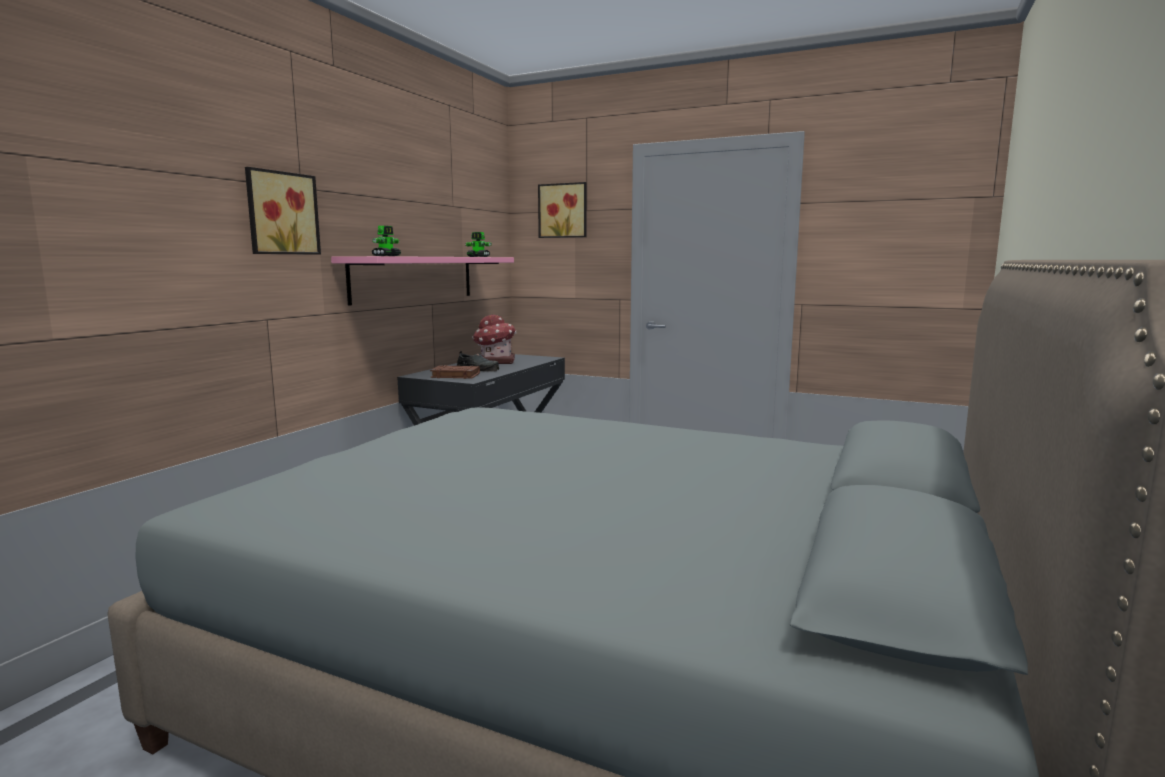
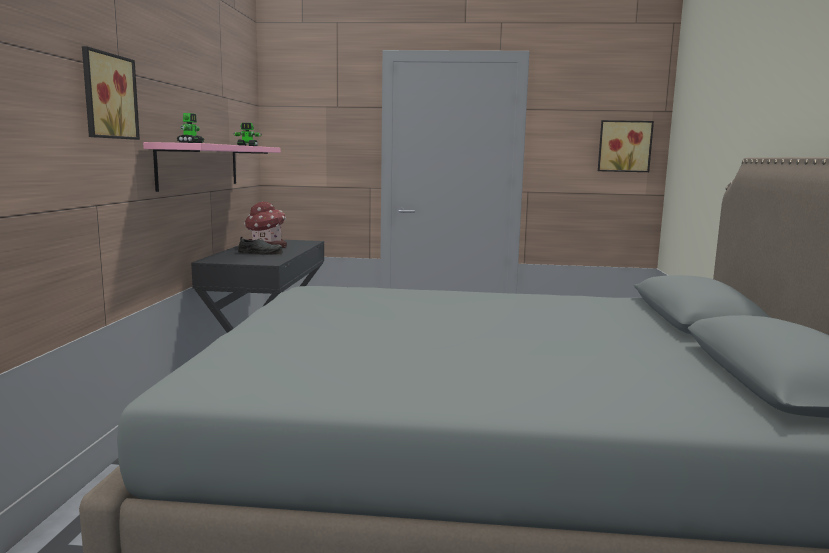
camera: 20 degrees left, 0 degrees up
(455, 375) = (248, 259): brown book -> none
(563, 211) = (315, 106): picture -> picture (624, 146)

